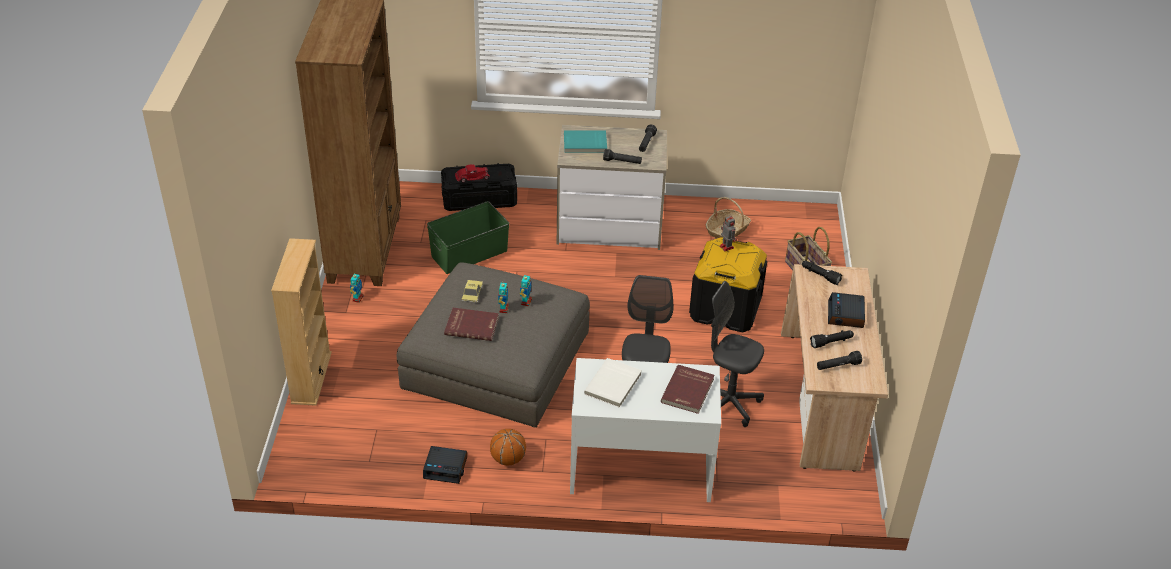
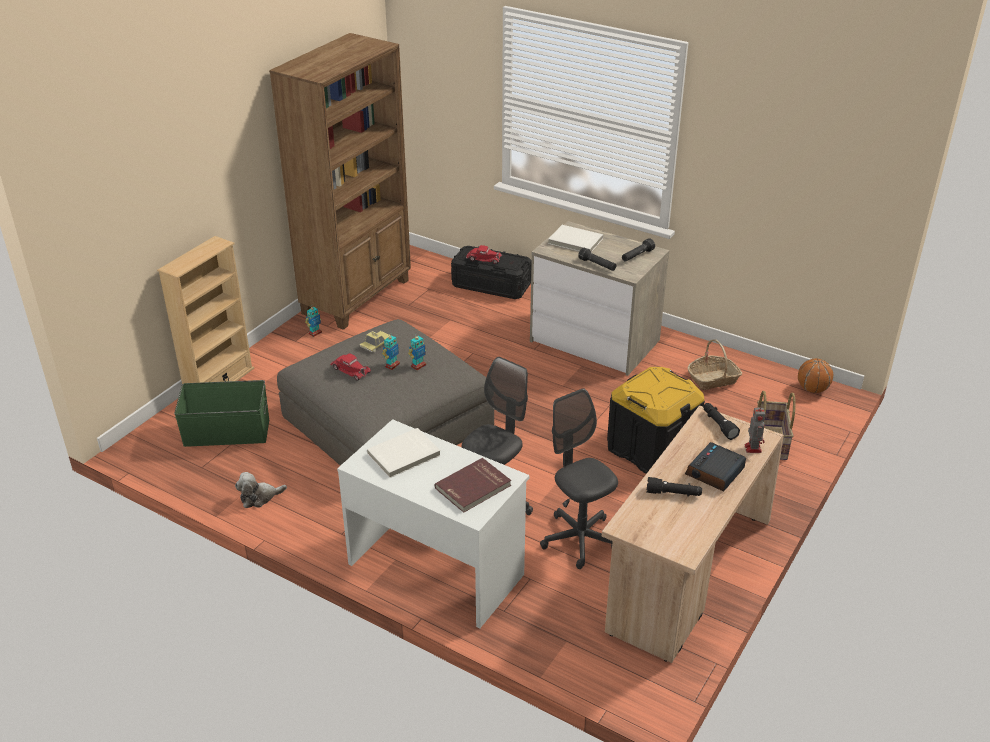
camera: 30 degrees right, 5 degrees down
(446, 468) = (259, 497): alarm clock -> plush toy
(468, 253) = (442, 326): green storage box -> green storage box (226, 432)
(472, 325) = (350, 370): red book -> red toy car
(508, 459) = (320, 511): basketball -> basketball (812, 389)
(585, 144) = (575, 241): turquoise book -> white book
(726, 246) = (660, 376): toy robot -> toy robot (752, 448)
(838, 366) = (659, 520): black flashlight -> none

